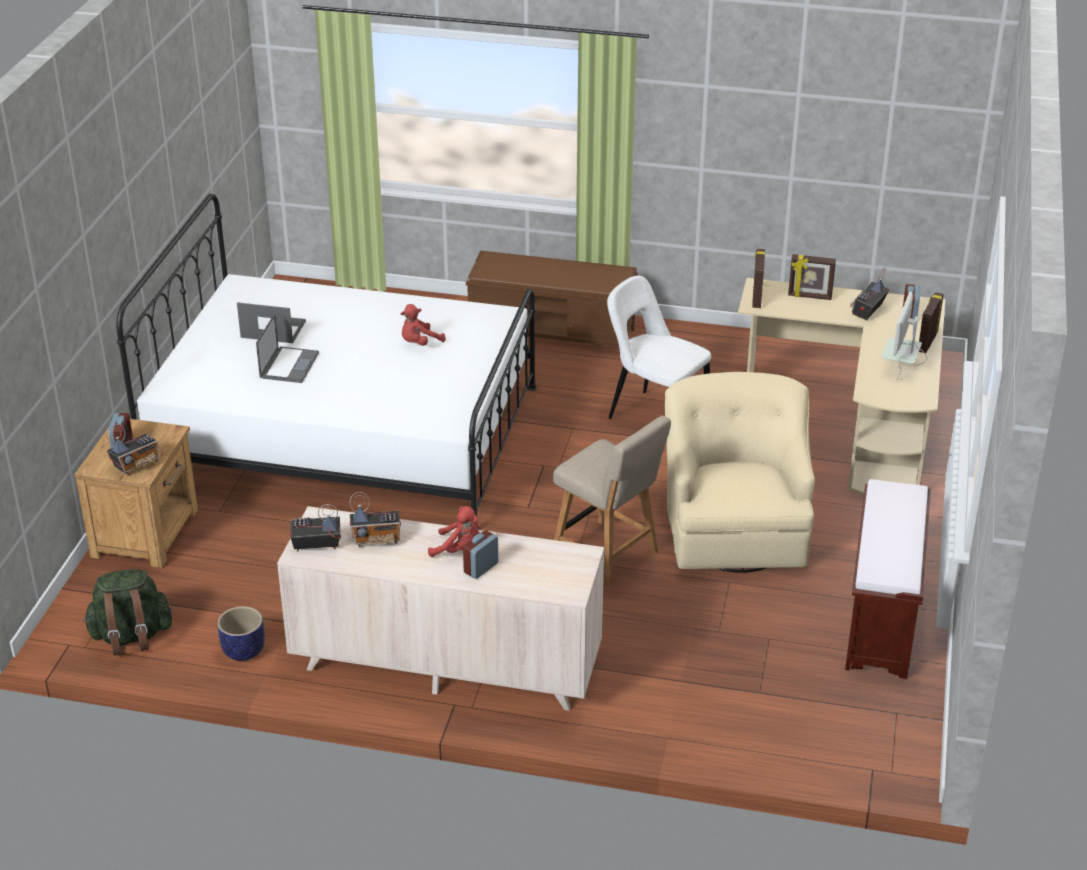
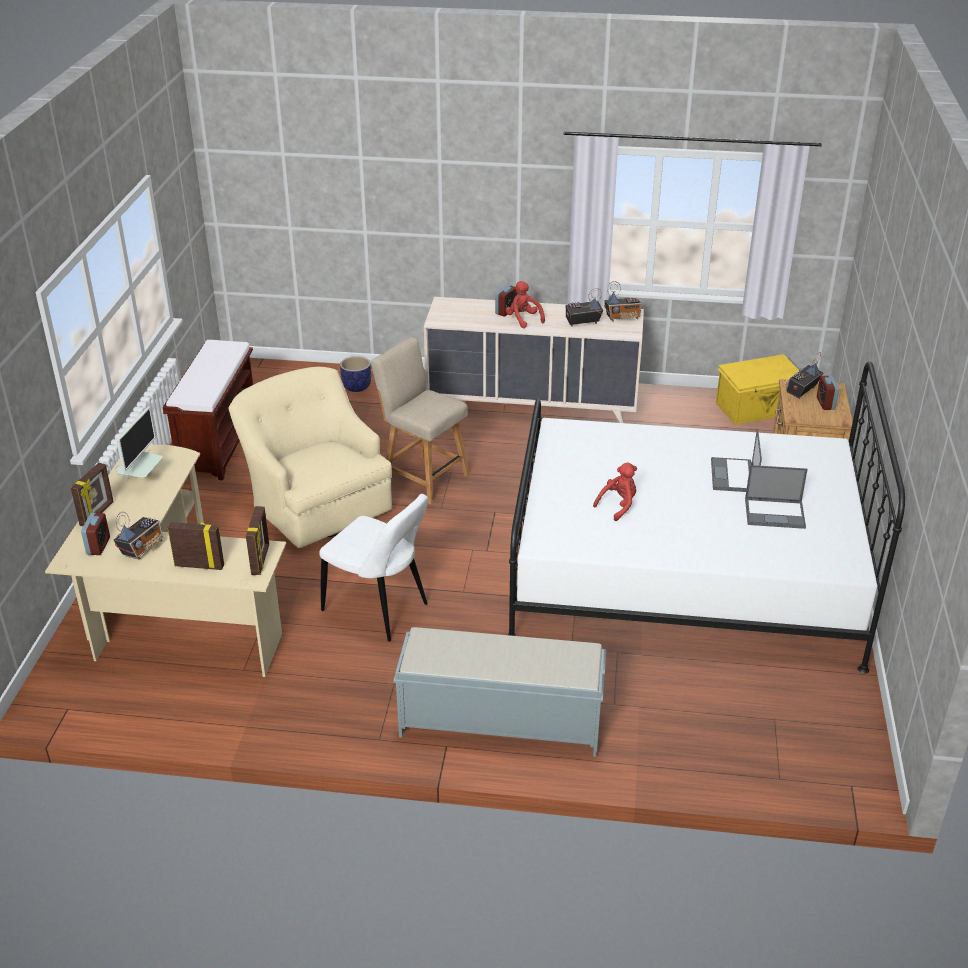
camera: 175 degrees right, 0 degrees up
(131, 637) = (757, 408): green backpack -> yellow storage box
(244, 651) = (674, 404): planter -> planter (356, 387)
(459, 550) = (523, 319): red plush toy -> red plush toy turned 45 degrees clockwise
(553, 333) = (499, 722): brown bench -> grey bench
(735, 528) = (316, 503): beige armchair -> beige armchair turned 150 degrees clockwise

